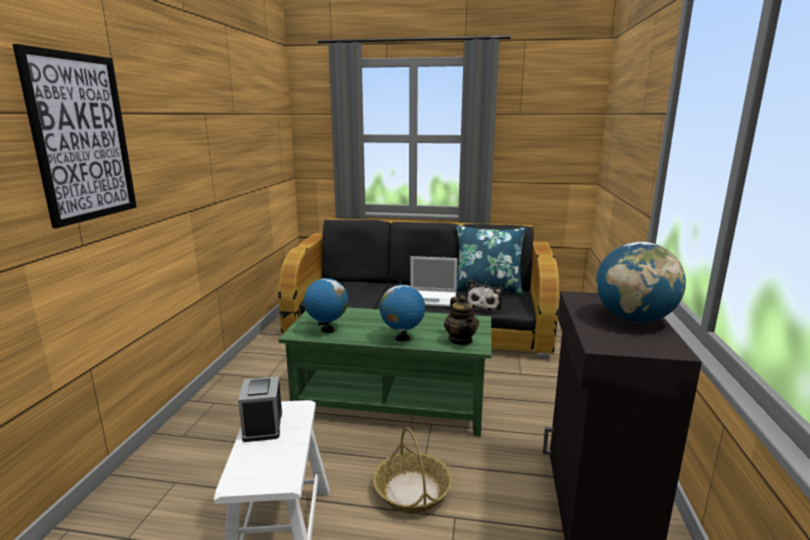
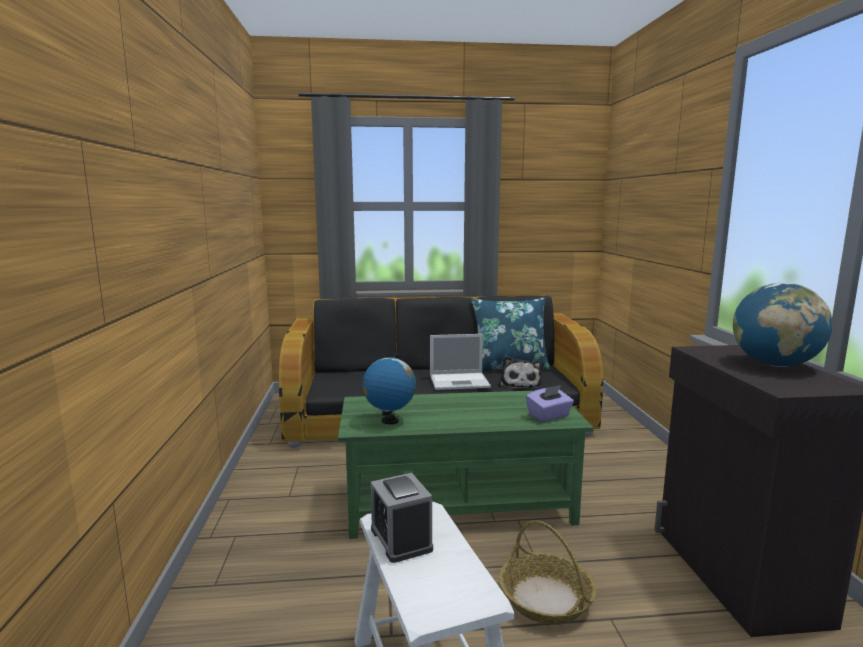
camera: 15 degrees left, 5 degrees down
(82, 138) = (106, 177): picture -> none
(402, 338) = (484, 421): globe -> none
(461, 340) = (549, 416): teapot -> purple tissue box

